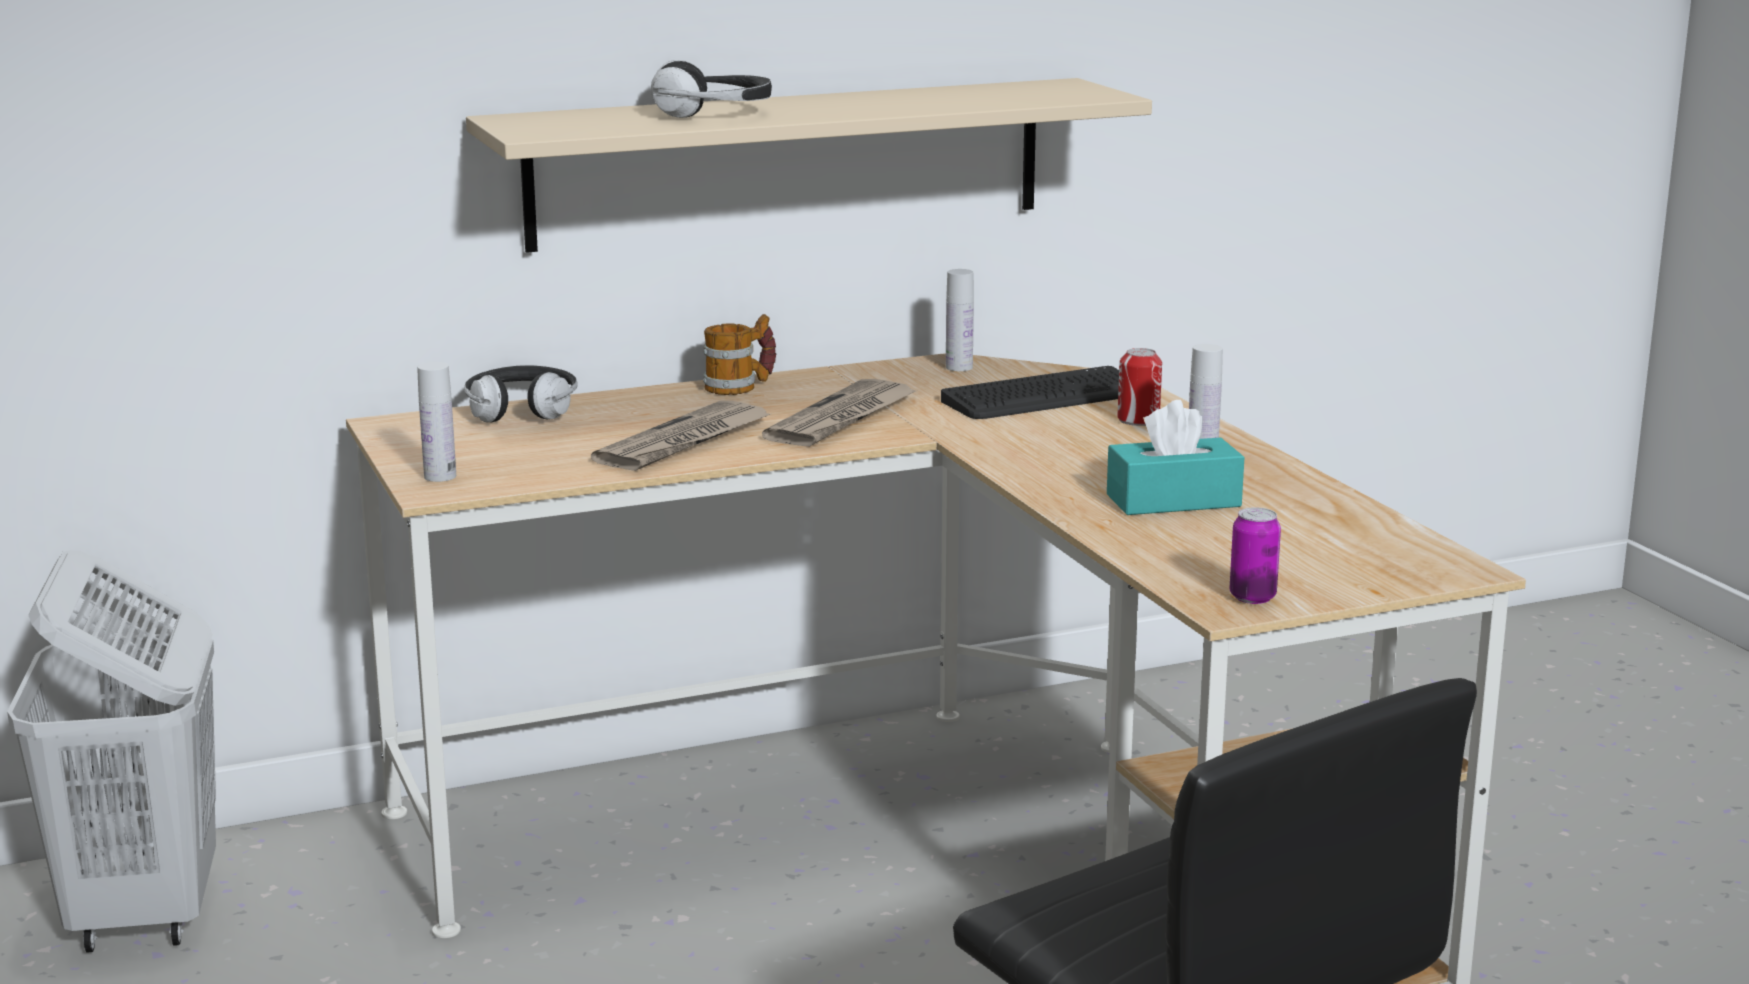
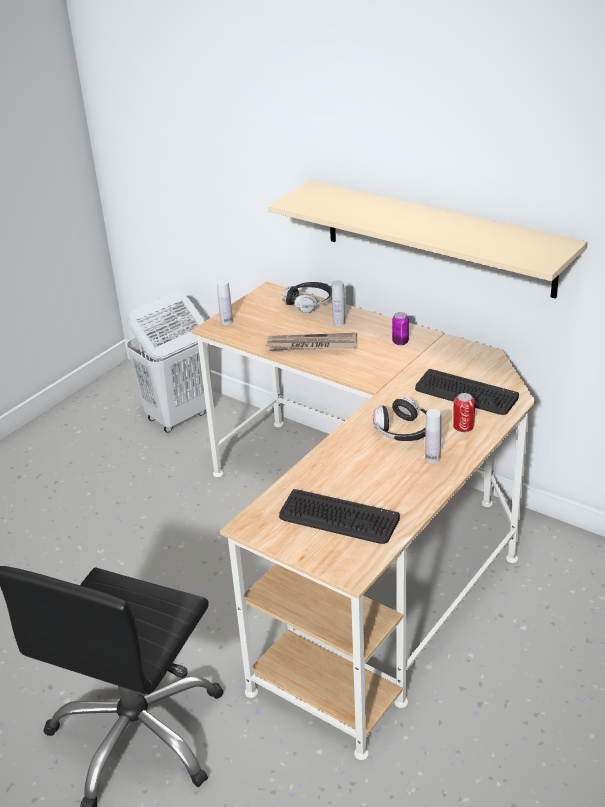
camera: 60 degrees right, 15 degrees up
(712, 113) = (374, 211): headphones -> headphones (403, 431)
(740, 387) = (391, 328): mug -> none
(842, 419) = (378, 363): newspaper -> none
(959, 367) = (481, 359): white bottle -> white bottle (339, 323)
(1173, 501) = (362, 471): turquoise tissue box -> none
(1252, 597) = (264, 528): can -> can (400, 342)
(1291, 544) = (338, 518): none -> keyboard

